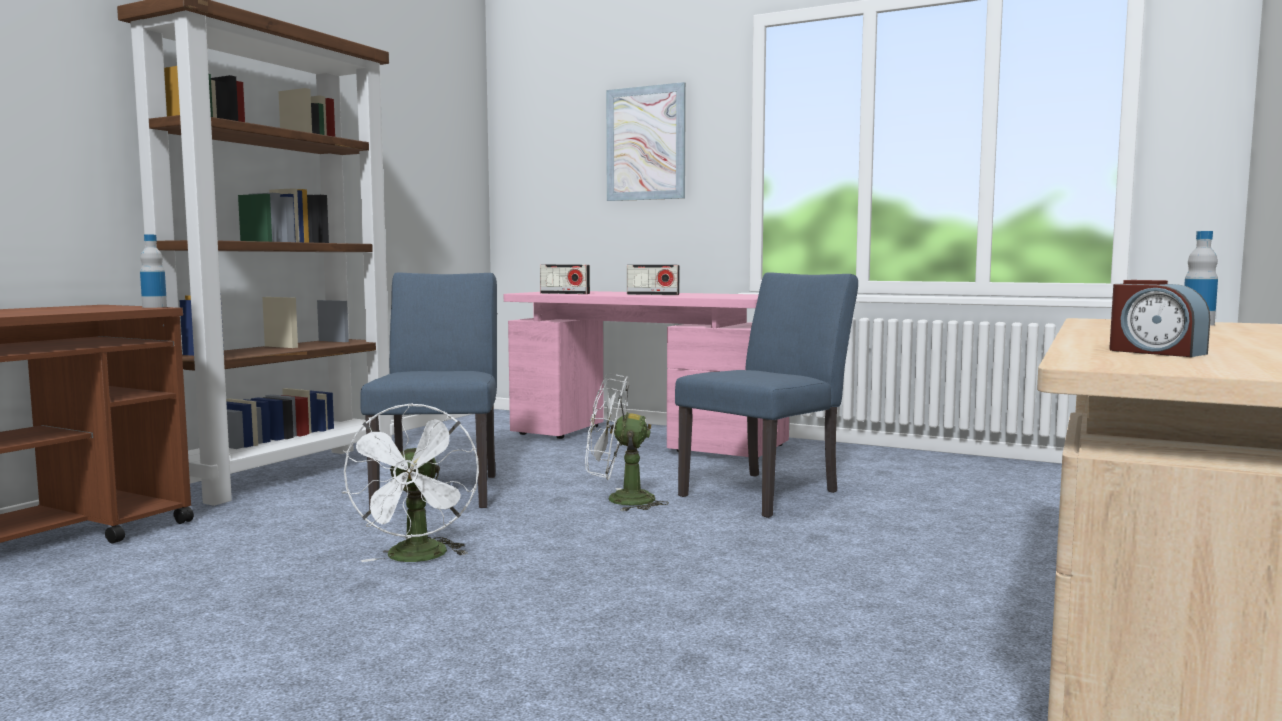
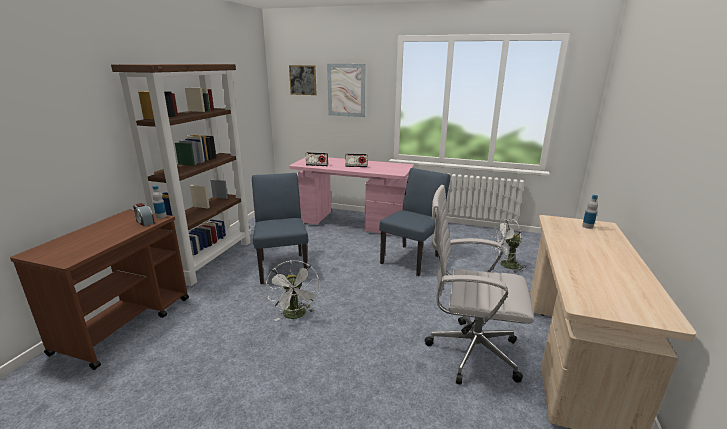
camera: 10 degrees left, 15 degrees up
(557, 130) = (303, 80): none -> picture
(619, 500) = (358, 268): white fan -> white fan (505, 265)
(845, 645) = (468, 351): none -> white office chair
(1155, 352) = (592, 283): alarm clock -> alarm clock (145, 222)

